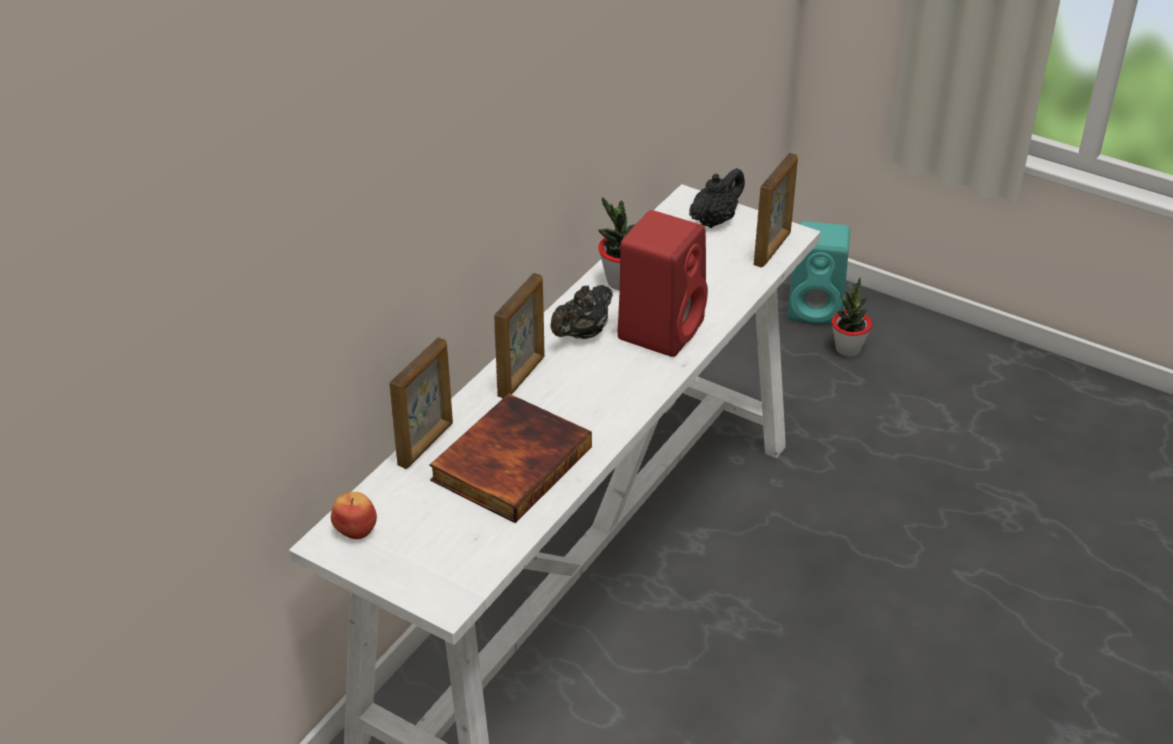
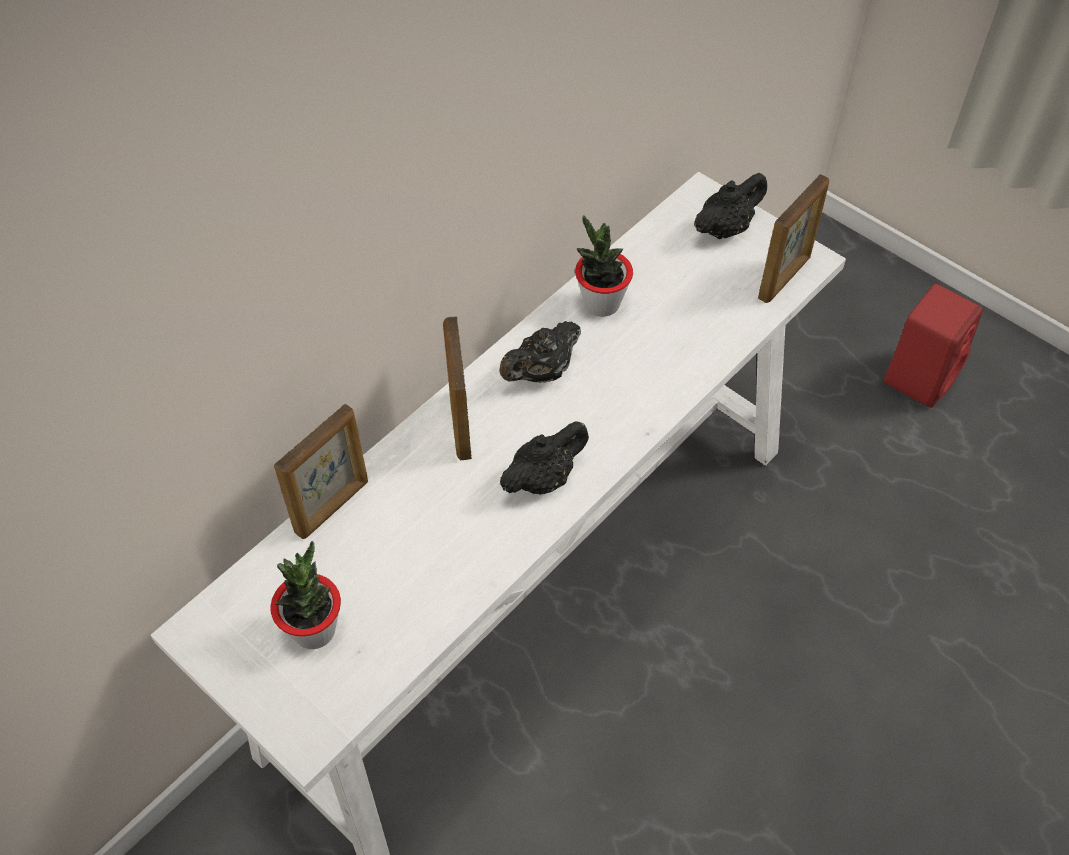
camera: 10 degrees right, 15 degrees up
(356, 529) = (229, 617): apple -> none
(510, 462) = (420, 546): book -> none
(522, 376) = (460, 425): picture frame -> picture frame turned 135 degrees clockwise
(603, 404) = (543, 478): none -> black teapot
(661, 328) = (632, 377): red speaker -> red speaker (921, 375)
(817, 309) = (846, 281): turquoise speaker -> none
(848, 348) = (869, 336): potted plant -> potted plant (314, 630)

